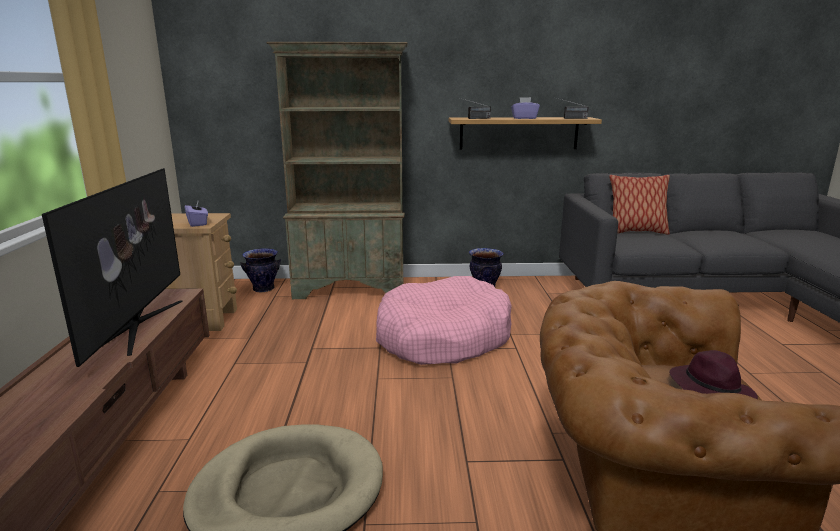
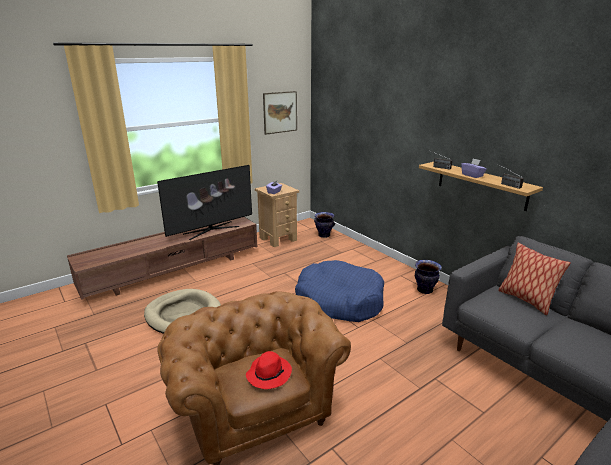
camera: 55 degrees right, 5 degrees up
(132, 76) = (280, 112): none -> picture
(350, 288) = (358, 253): green bookcase -> none
(443, 337) = (339, 300): pink dog bed -> blue dog bed
(709, 388) = (269, 373): purple hat -> red hat

